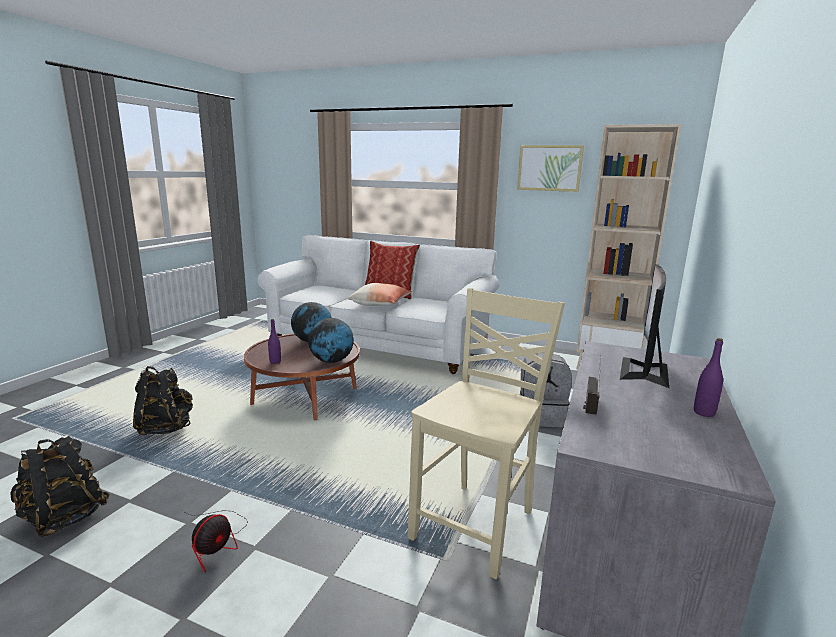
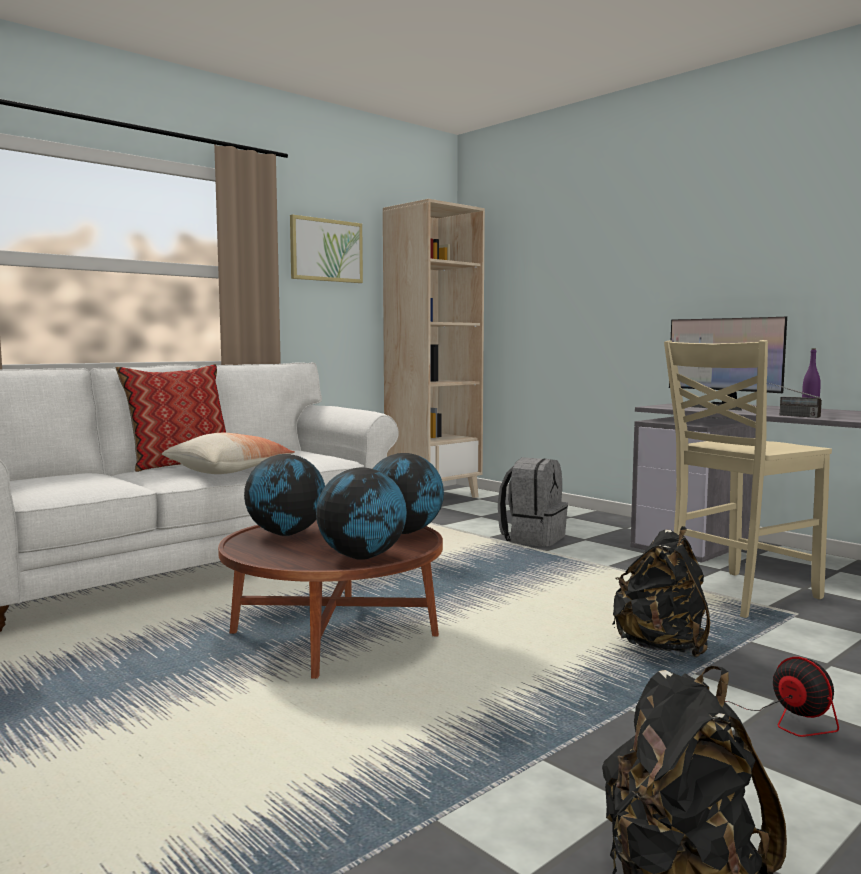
camera: 65 degrees left, 10 degrees down
(165, 428) = (335, 770): black backpack -> black backpack (662, 648)
(275, 361) = (362, 557): purple bottle -> globe
(477, 525) = (738, 595): beige chair -> beige chair turned 90 degrees counterclockwise

